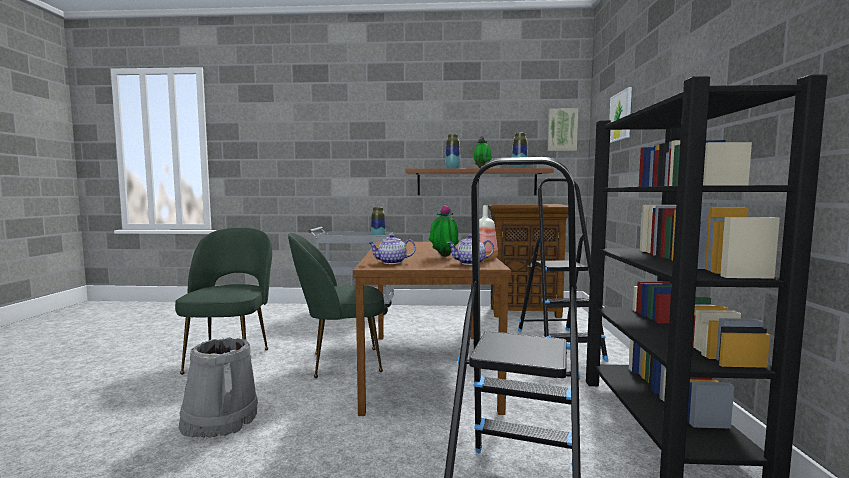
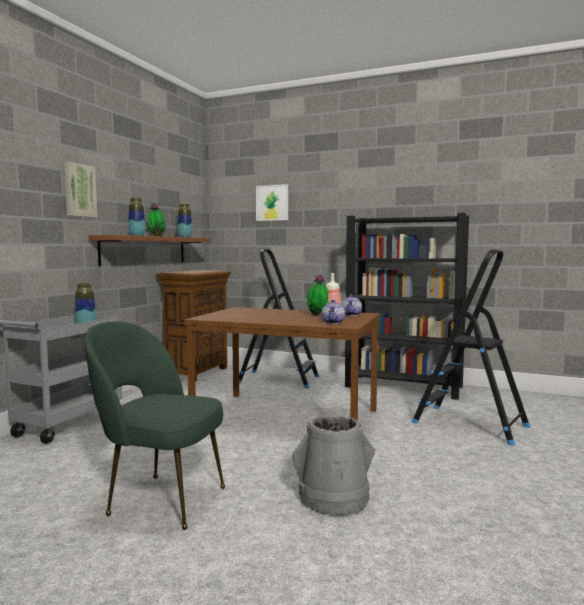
camera: 70 degrees left, 0 degrees up
(339, 363) = (241, 445): green chair -> none
(562, 130) = (194, 203): picture -> picture (79, 190)

